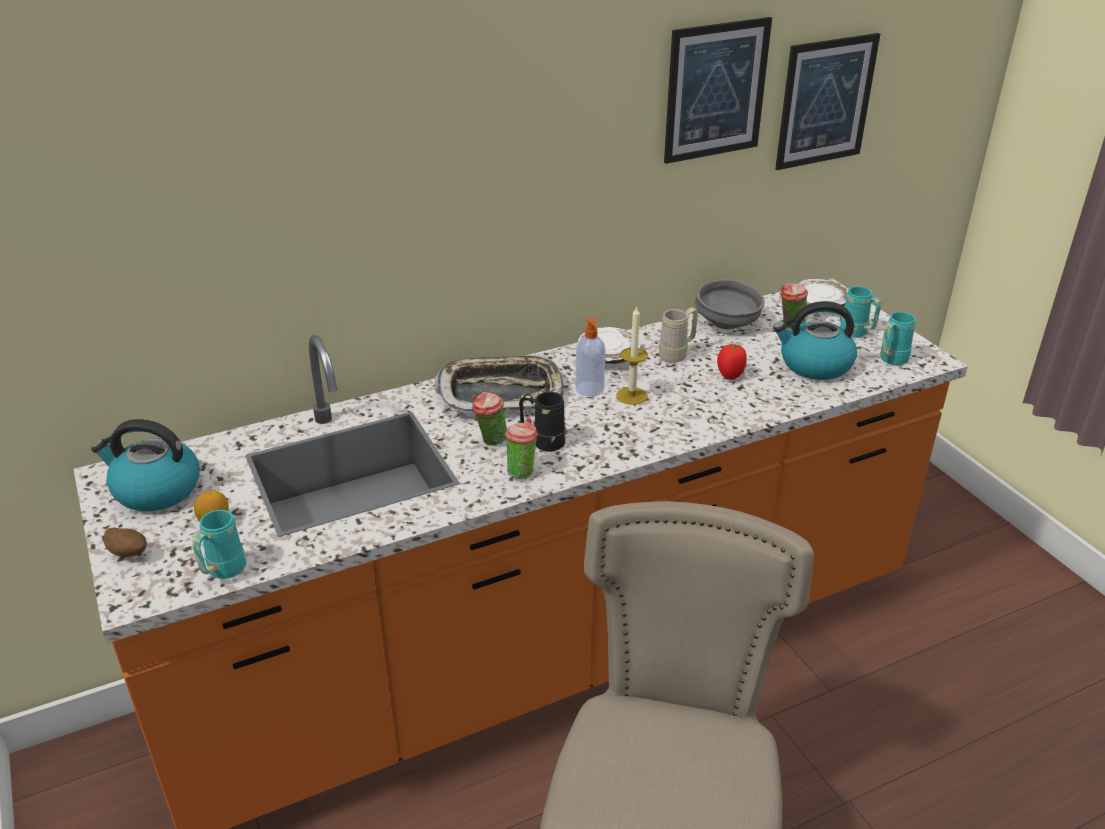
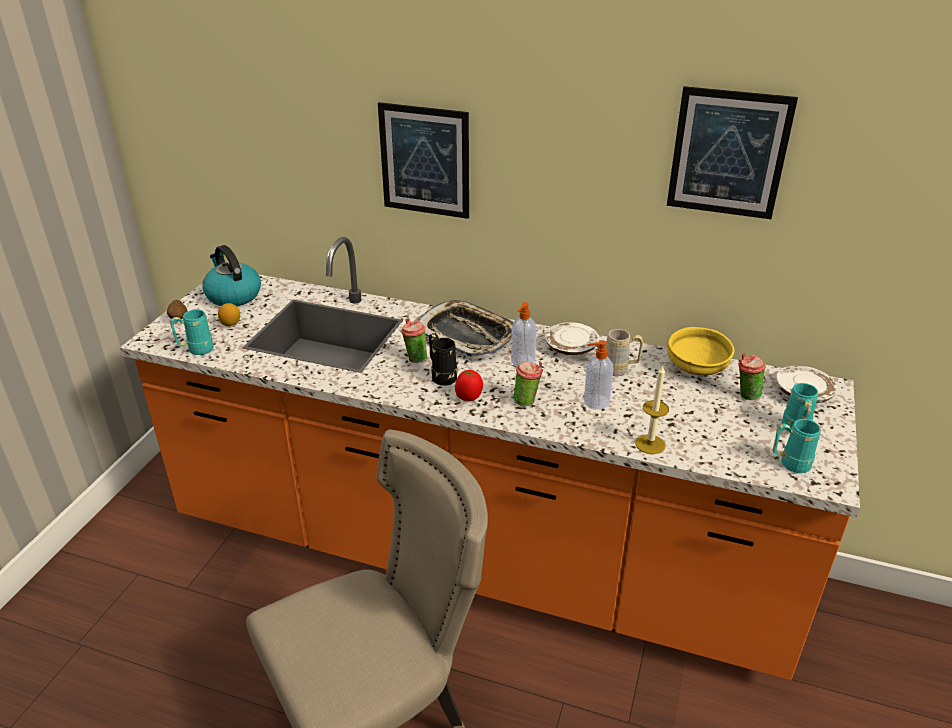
camera: 45 degrees right, 0 degrees up
(521, 471) = (402, 385): cup -> cup (527, 401)
(632, 396) = (542, 379): candle -> candle (650, 444)
(701, 390) = (595, 402): none -> soap dispenser
(727, 323) = (696, 369): grey bowl -> yellow bowl
(730, 375) = (633, 404): tomato -> tomato (469, 397)
(814, 365) = (714, 432): kettle -> none
(825, 102) = (864, 199): picture -> picture (425, 161)

